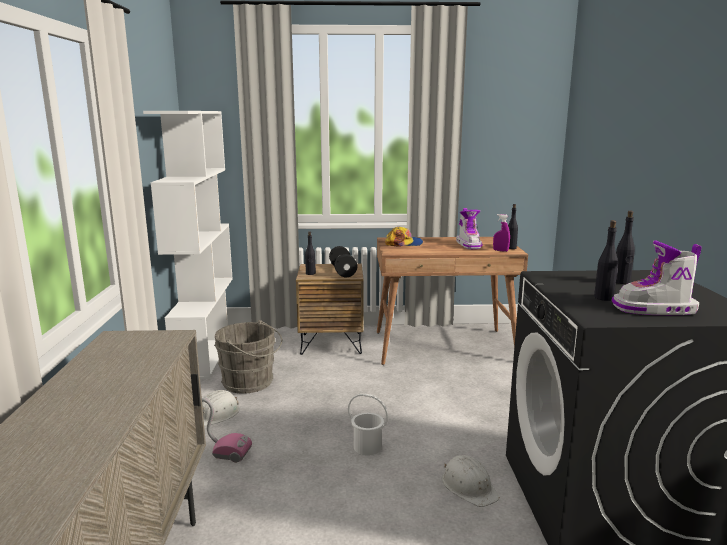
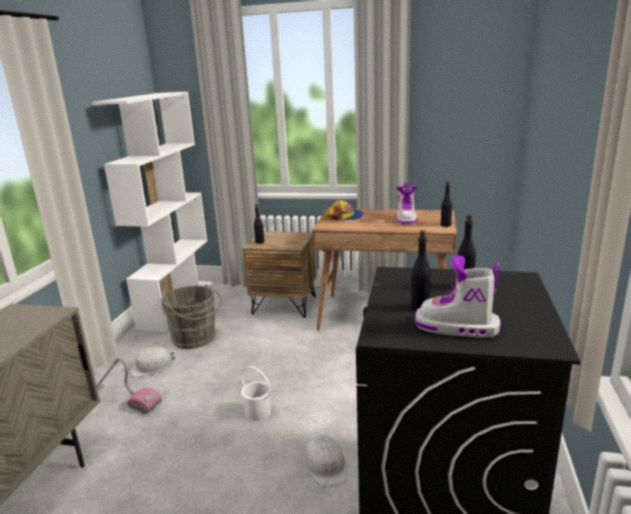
camera: 15 degrees right, 5 degrees up
(342, 271) = (290, 240): black dumbbell -> none
(500, 250) = (432, 228): purple spray bottle -> none

